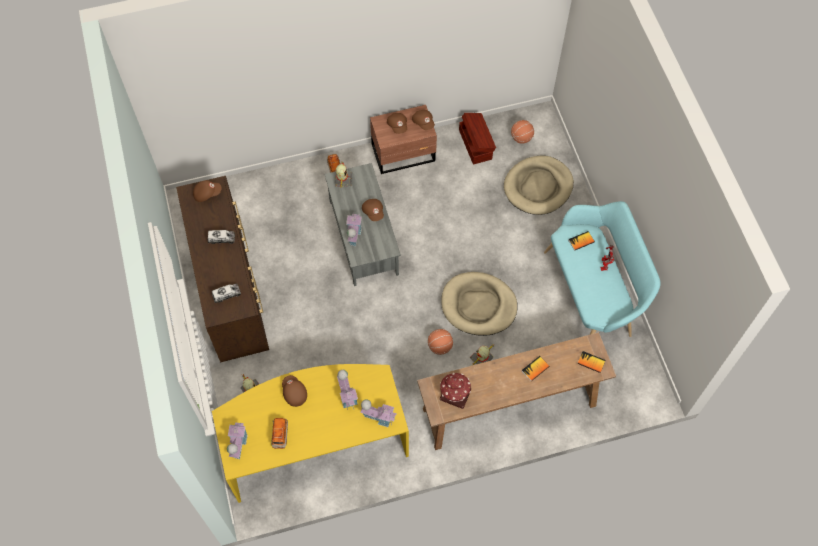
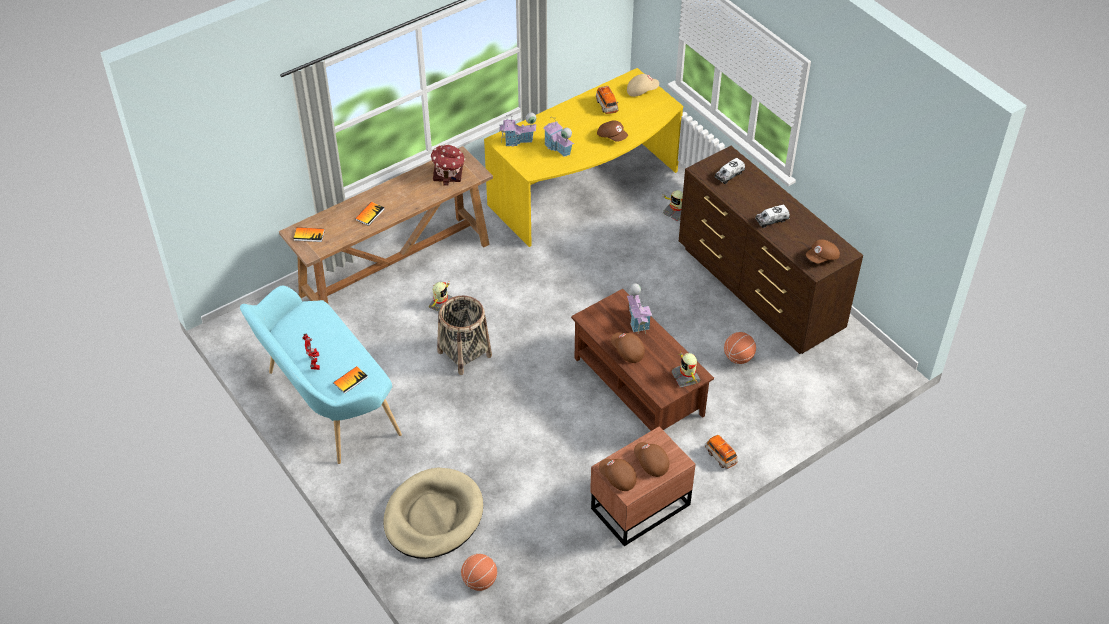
camera: 160 degrees right, 15 degrees down
(238, 445) = (641, 90): toy house -> beige cap
(363, 237) = (639, 386): grey coffee table -> brown coffee table
(440, 346) = (493, 302): basketball -> basketball (738, 358)
(476, 144) = (543, 551): brown storage box -> none
(478, 305) = (464, 353): beige dog bed -> basket

